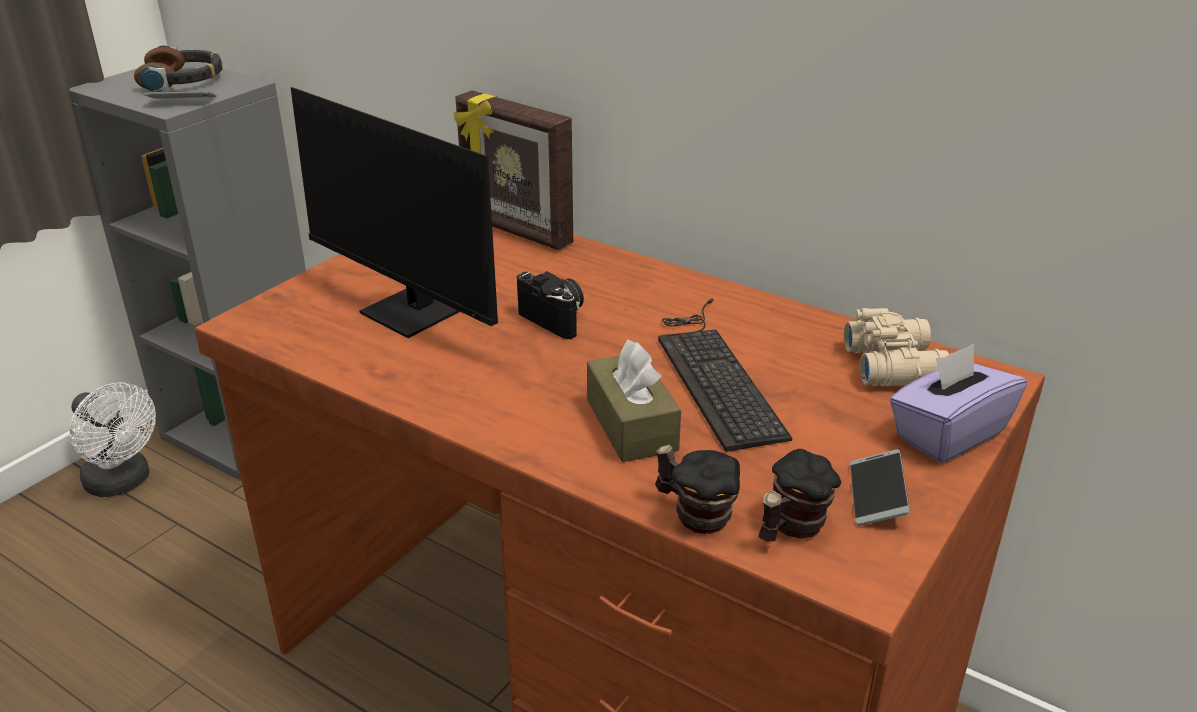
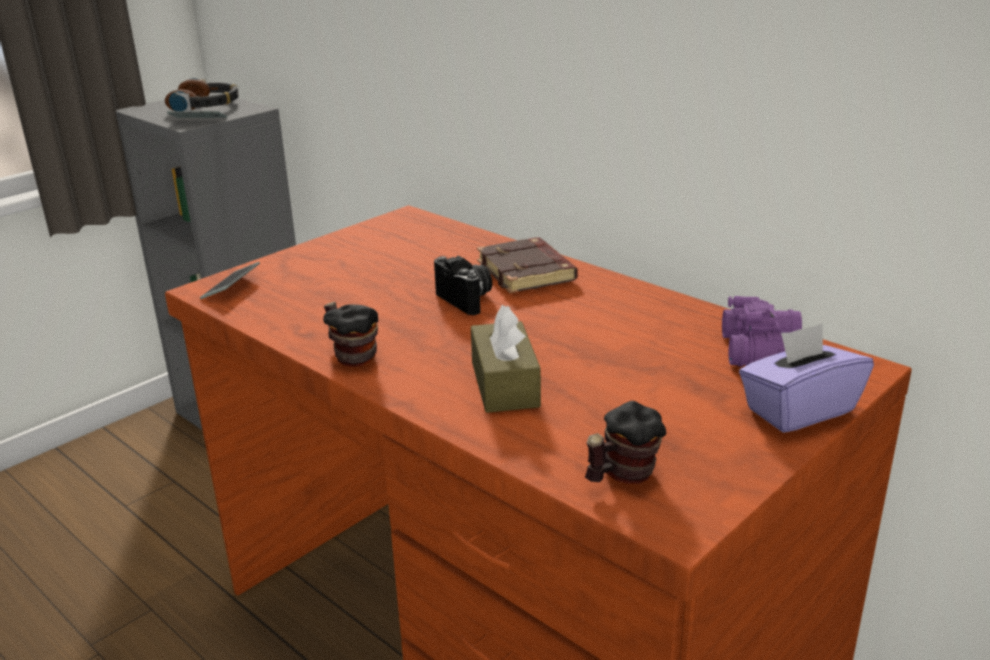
camera: 10 degrees right, 5 degrees down
(123, 482) = (138, 445): white fan -> none
(418, 317) = (349, 293): monitor -> none
(515, 232) = (455, 232): picture frame -> none
(613, 280) = (527, 272): none -> brown book
(695, 514) = (537, 458): mug -> mug (352, 356)
(714, 373) = (594, 348): keyboard -> none
(876, 496) = (712, 455): phone -> phone (231, 287)
(895, 364) = (766, 350): beige binoculars -> purple binoculars

